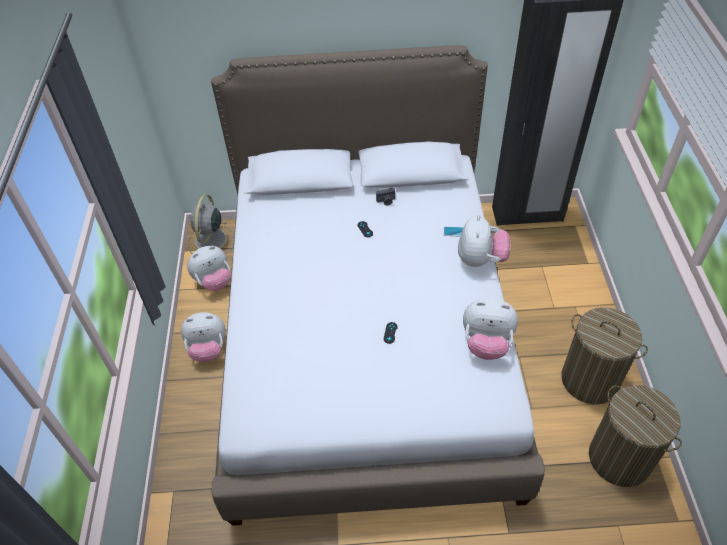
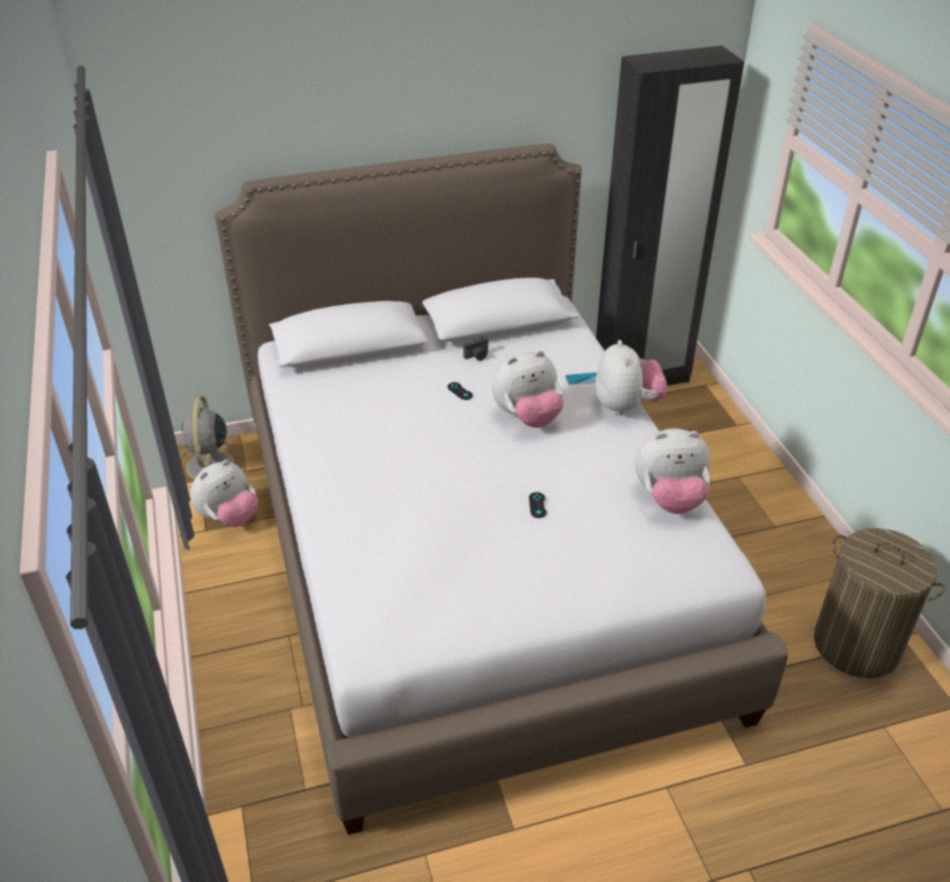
camera: 15 degrees left, 10 degrees down
(208, 349) = (244, 605): plush toy -> plush toy (527, 417)
(590, 380) = (786, 559): laundry basket -> none

